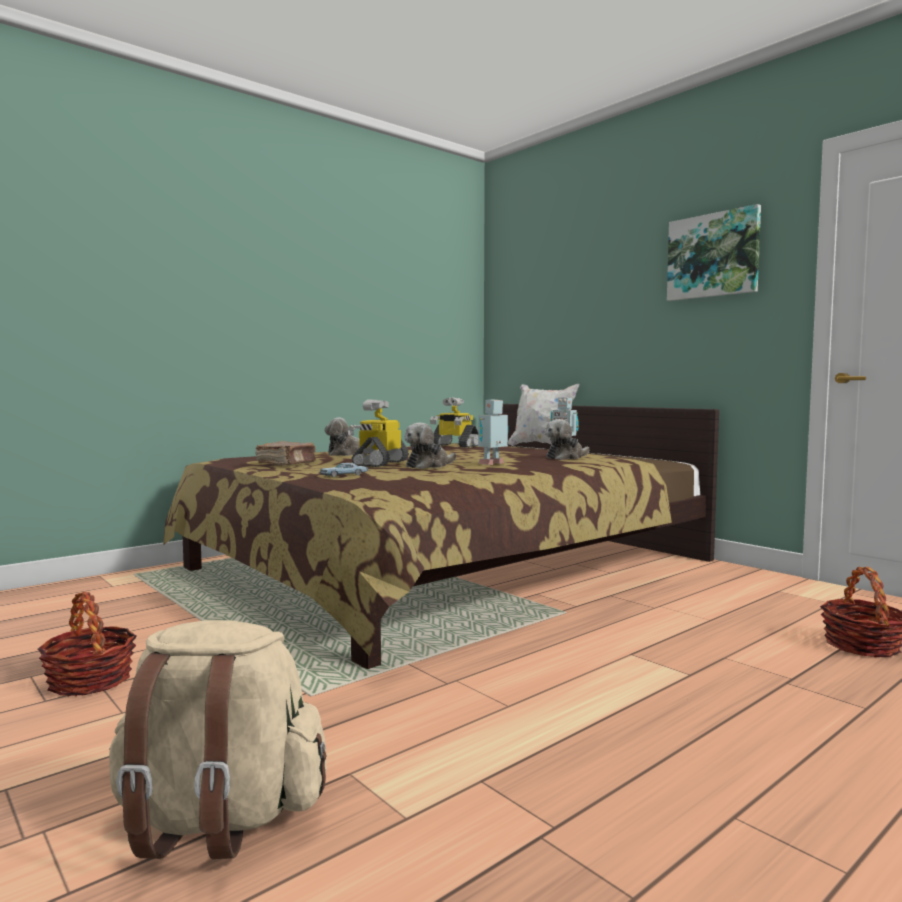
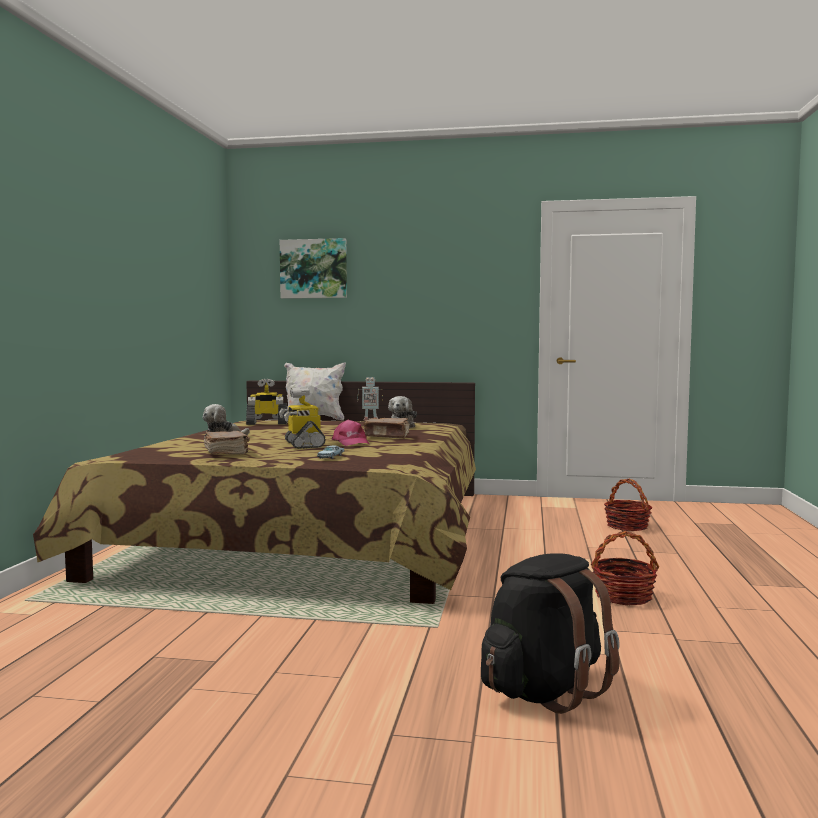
camera: 40 degrees left, 0 degrees up
(89, 681) = (255, 672): basket -> basket (623, 596)
(218, 819) = (545, 690): beige backpack -> black backpack
(429, 466) = (350, 442): plush toy -> pink cap
(493, 464) = (387, 436): toy robot -> brown book
(713, 255) = (465, 268): picture -> picture (314, 269)

